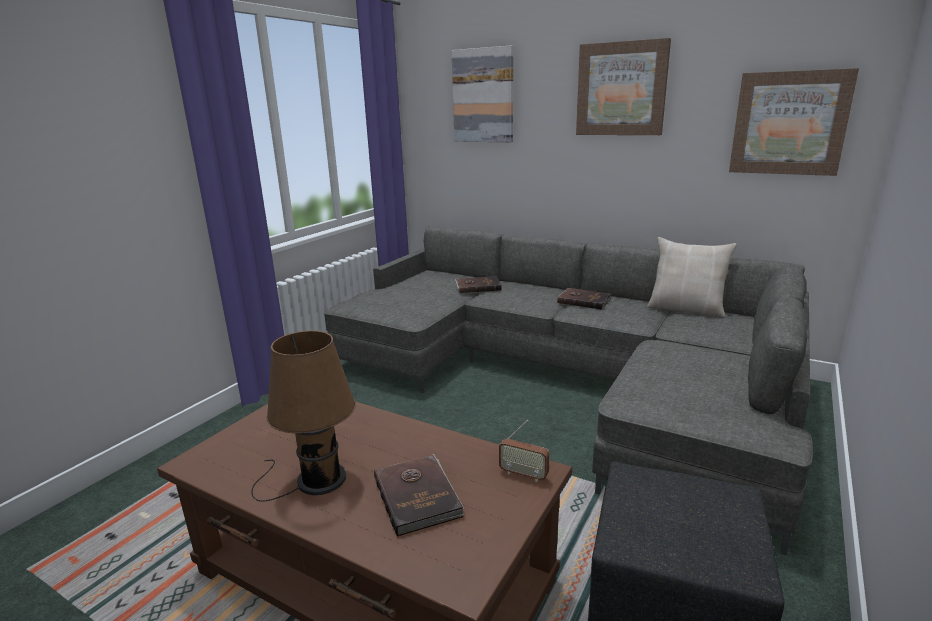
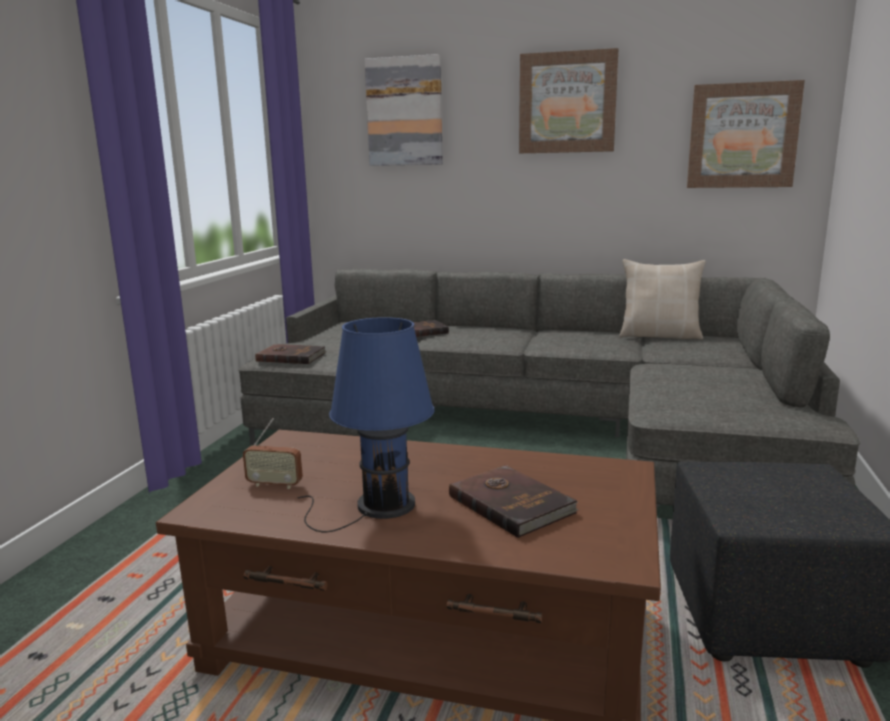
camera: 15 degrees left, 5 degrees down
(315, 480) = (378, 506): brown table lamp -> blue table lamp
(523, 474) = (610, 473): radio -> radio (275, 484)
(583, 300) = (548, 335): brown book -> brown book (291, 357)

